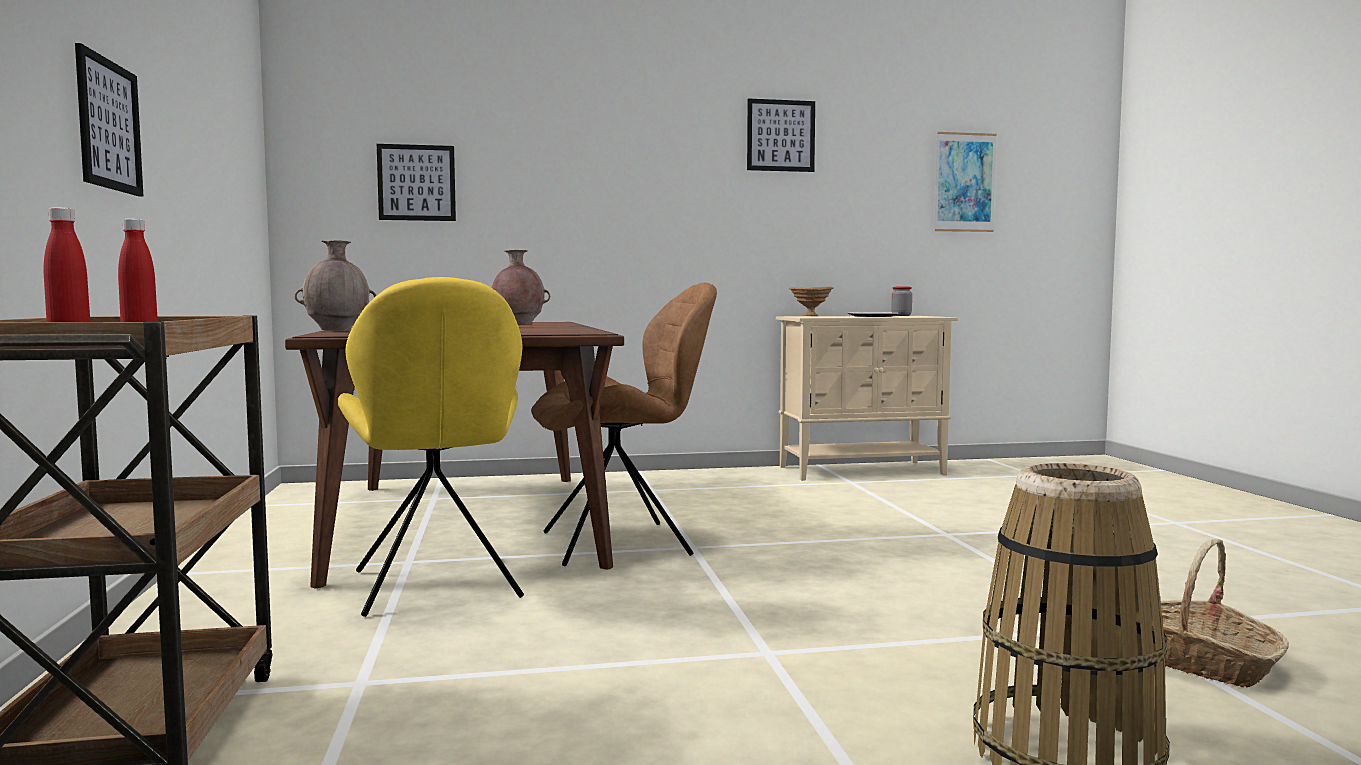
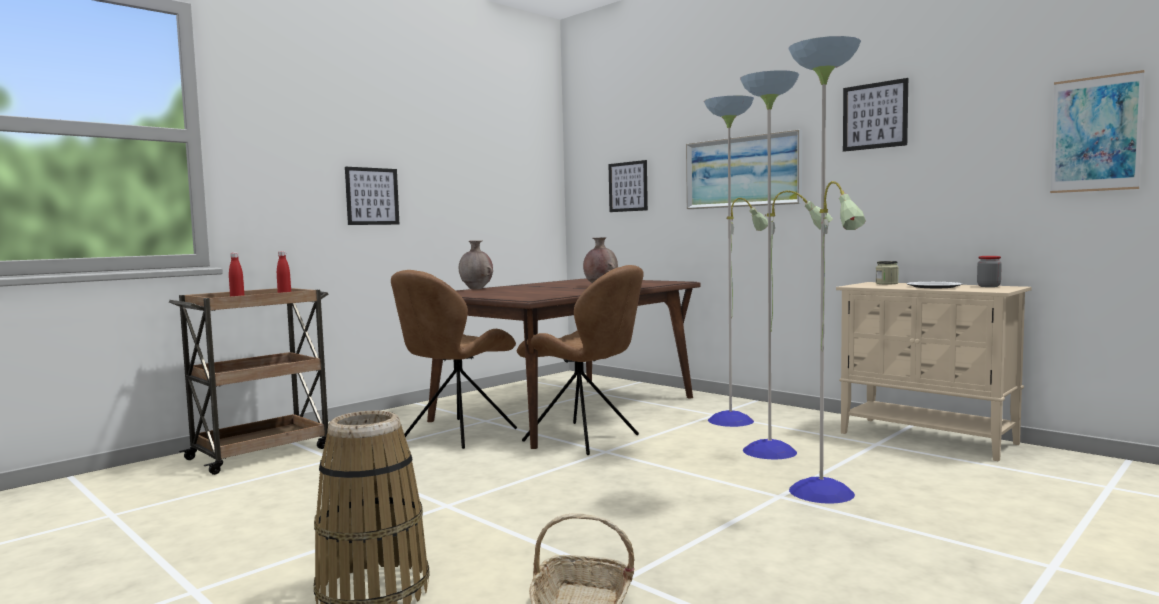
camera: 55 degrees right, 0 degrees up
(436, 586) = (457, 434): yellow chair -> brown chair
(616, 180) = (742, 172): none -> picture
(811, 316) = (886, 283): brown bowl -> jar
(814, 505) = (773, 451): none -> floor lamp

